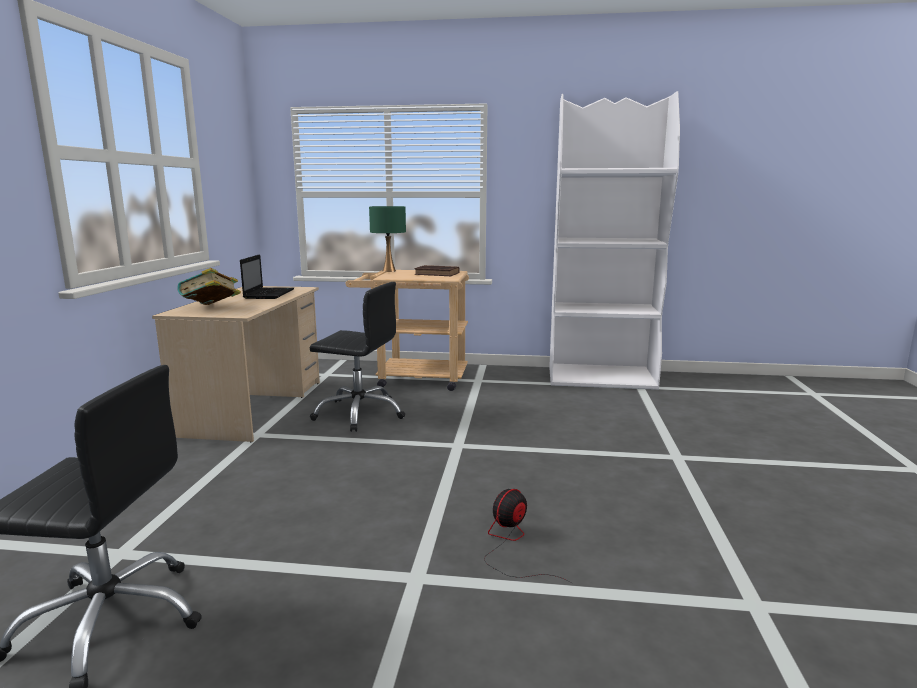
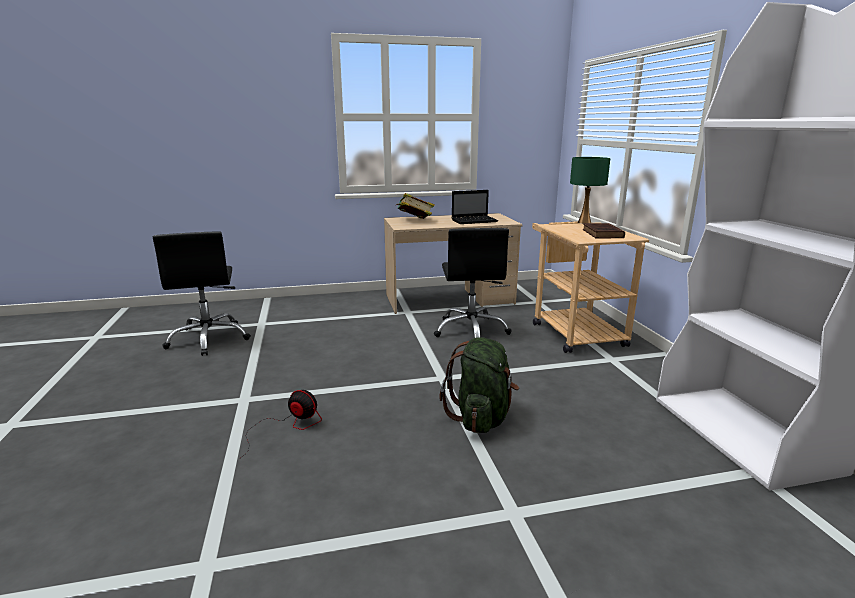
camera: 70 degrees right, 5 degrees up
(544, 443) = (481, 417): none -> green backpack

